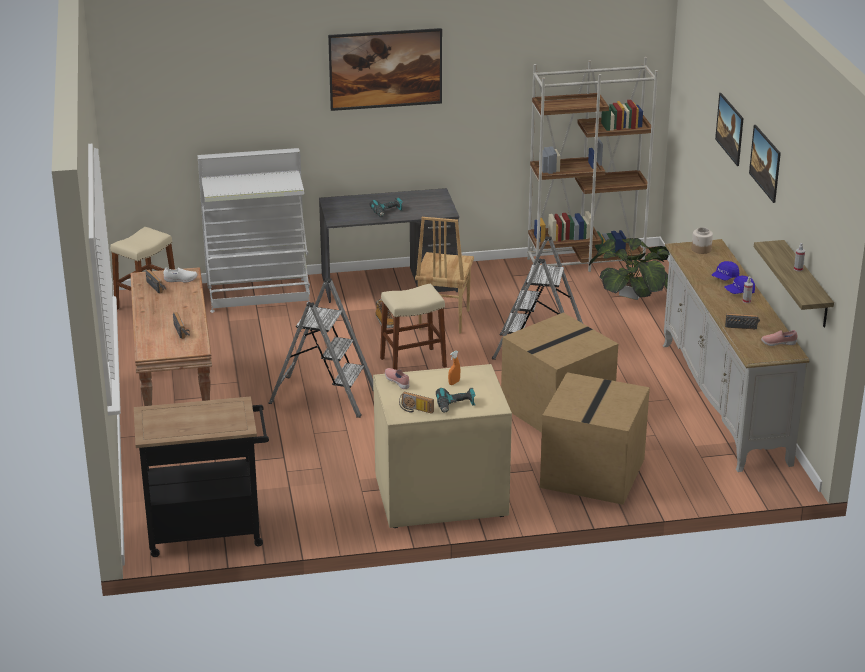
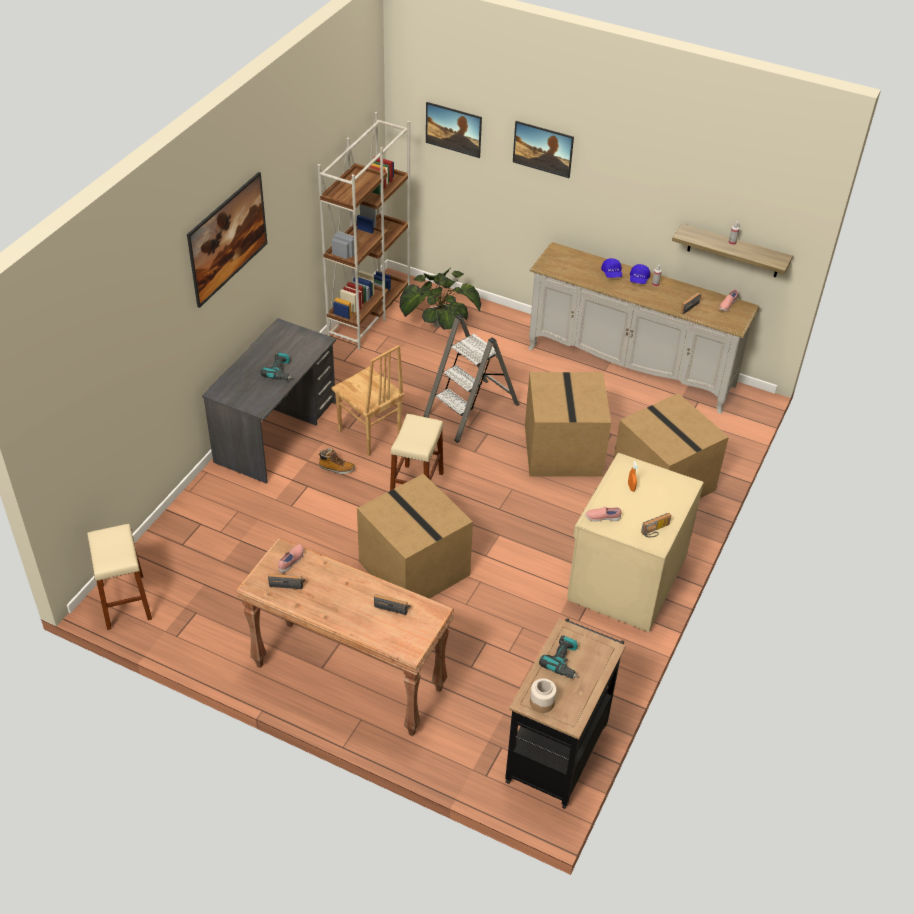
camera: 55 degrees left, 15 degrees up
(181, 280) = (292, 561): white shoe -> pink shoe
(259, 297) = (203, 521): white shoe rack -> none
(321, 395) = (412, 568): grey step ladder -> cardboard box
(456, 405) = (668, 505): power drill -> power drill (563, 662)
(701, 249) = (559, 259): jar -> jar (542, 702)
(764, 175) = (629, 178): picture -> picture (453, 139)

